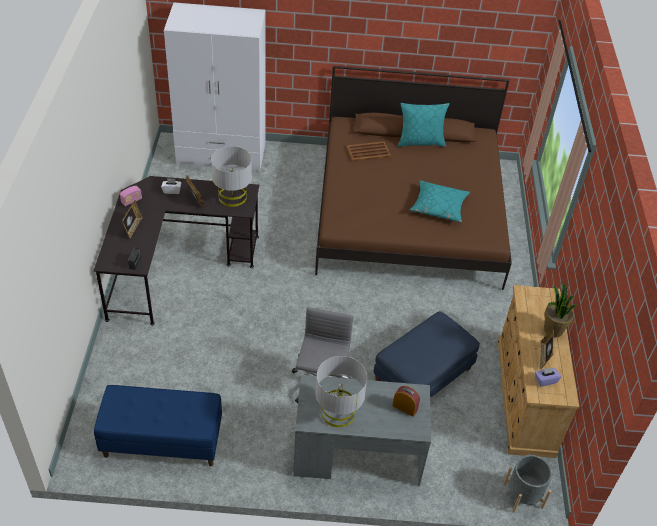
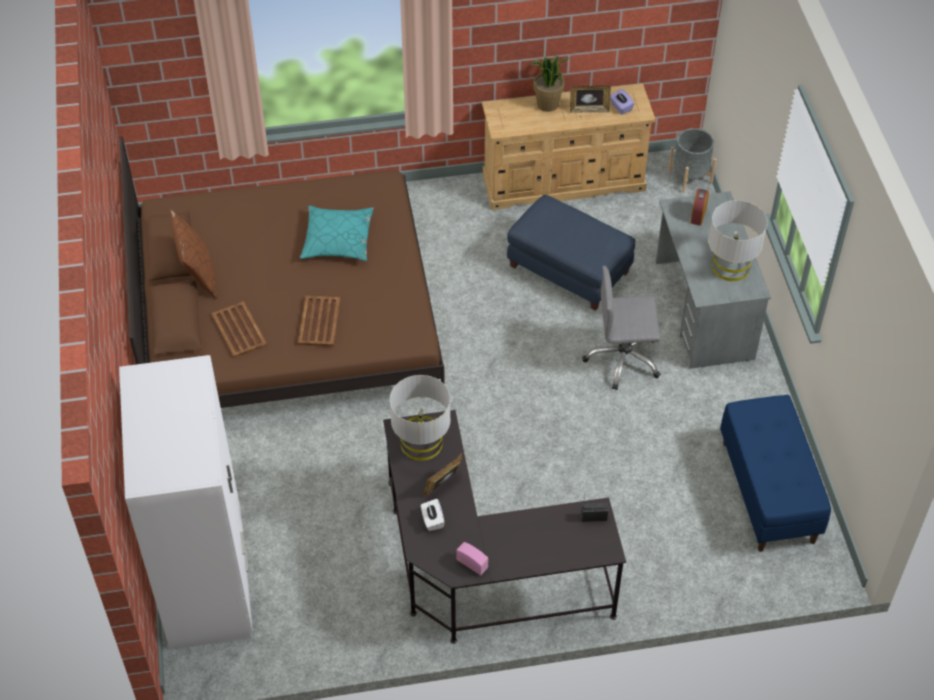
camera: 100 degrees left, 5 degrees up
(133, 228) = (528, 543): picture frame -> none
(363, 185) = (319, 322): none -> brown tray
(420, 141) = (197, 275): turquoise pillow -> brown pillow

